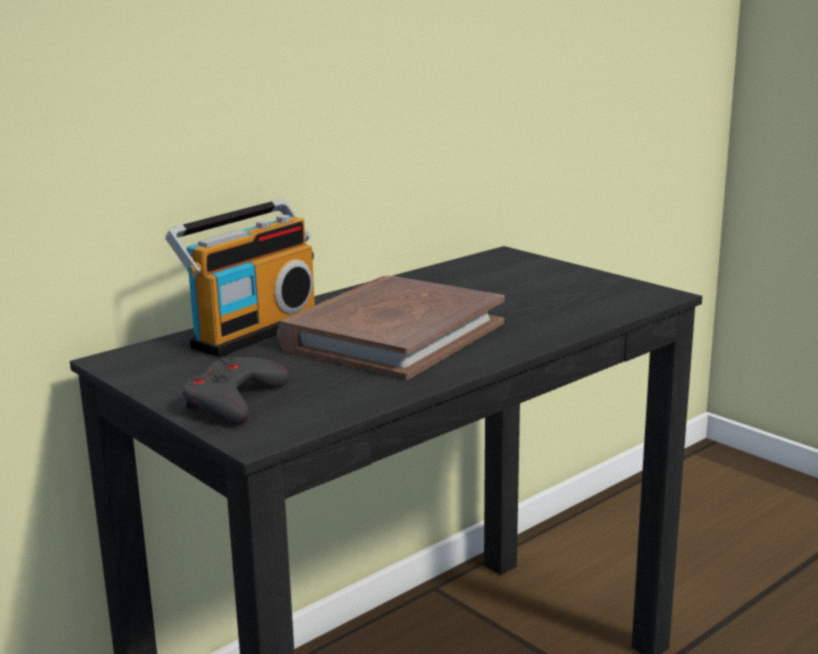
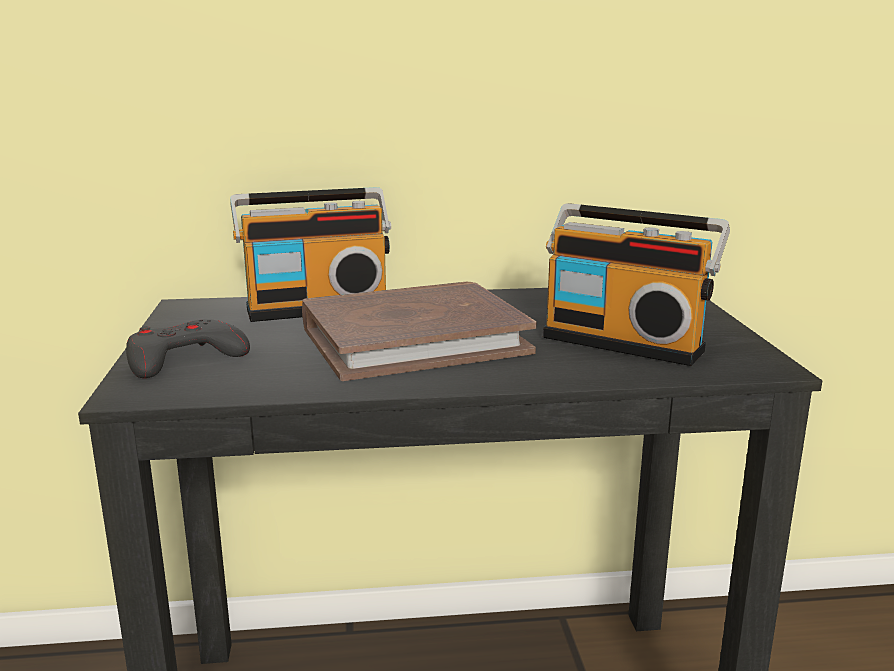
camera: 35 degrees right, 0 degrees up
(547, 300) = (625, 342): none -> radio

